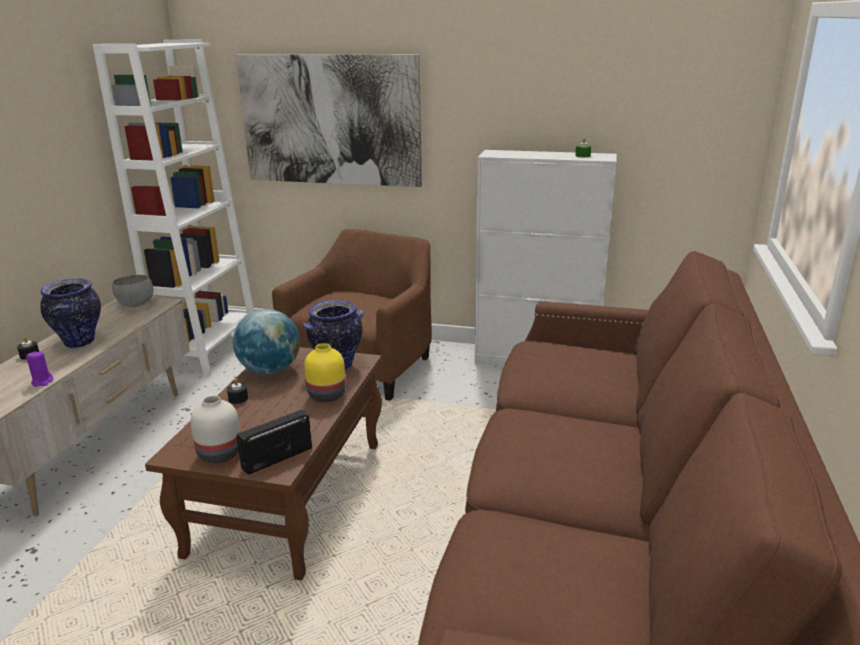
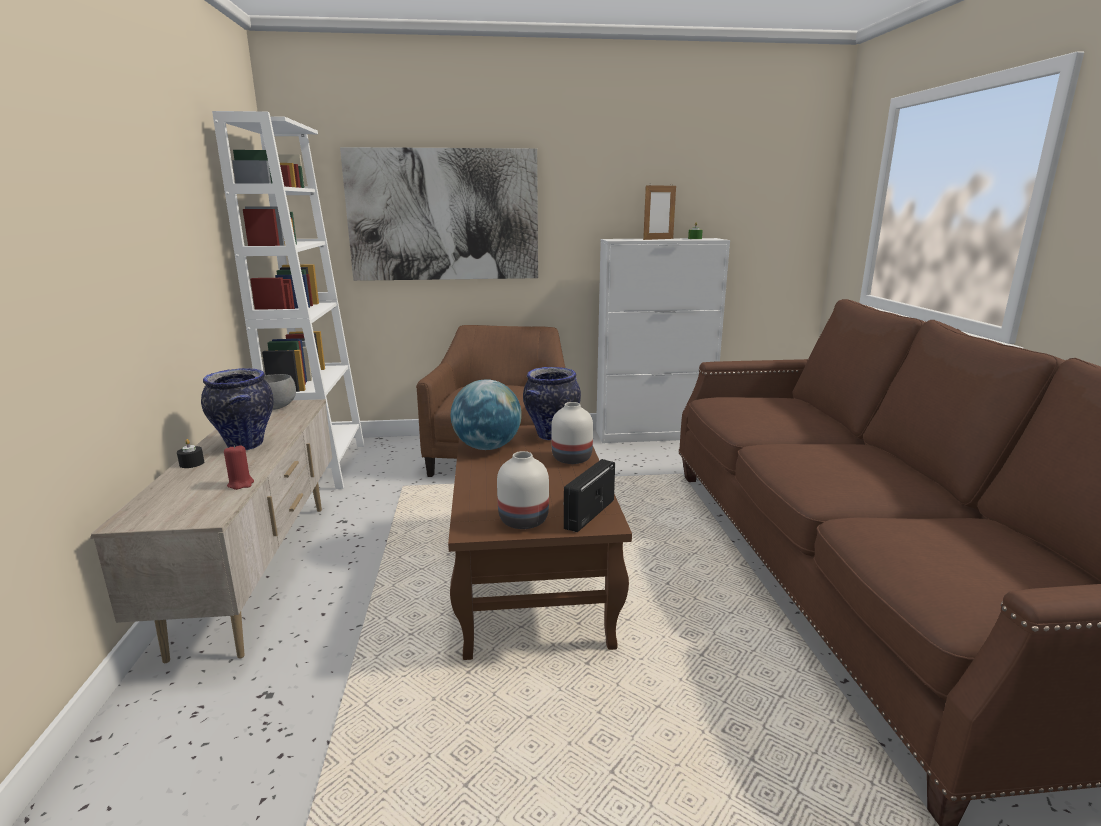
camera: 20 degrees left, 5 degrees down
(42, 382) = (241, 484): purple candle -> red candle
(238, 399) = (483, 473): black candle -> none
(326, 395) = (571, 458): yellow vase -> white vase
(540, 155) = (658, 239): none -> picture frame

